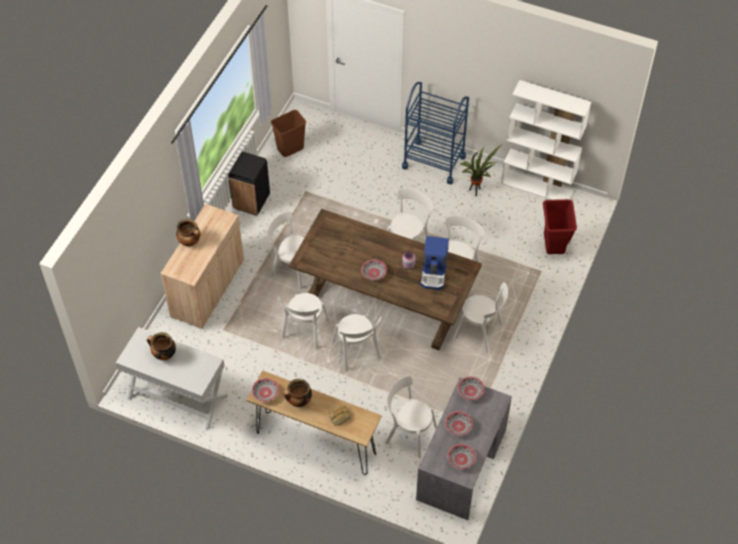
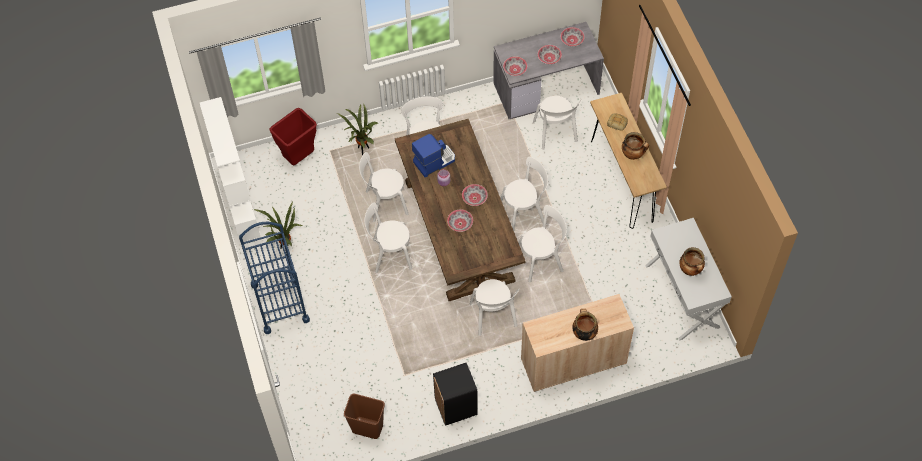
camera: 130 degrees left, 5 degrees up
(265, 393) = (649, 179): bowl -> bowl (460, 224)
(357, 353) = (524, 212): white chair -> white chair turned 45 degrees clockwise
(521, 291) = (362, 151): none -> potted plant

